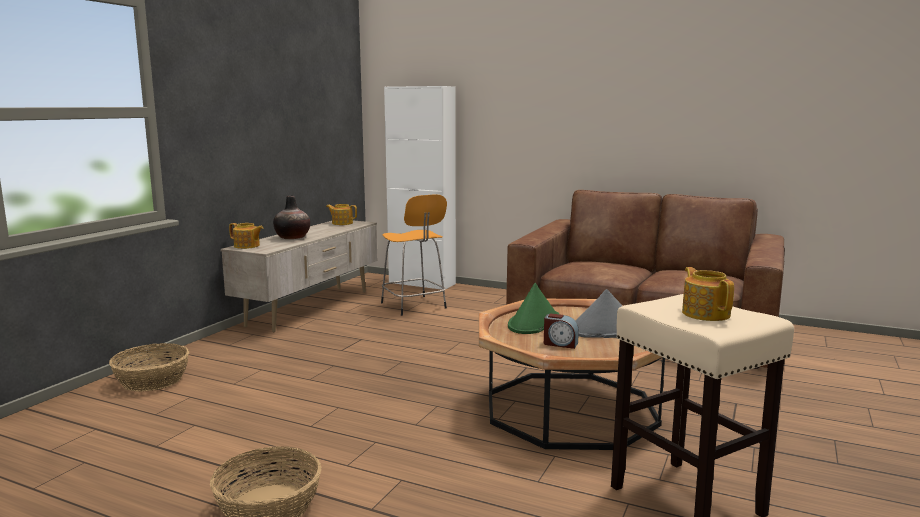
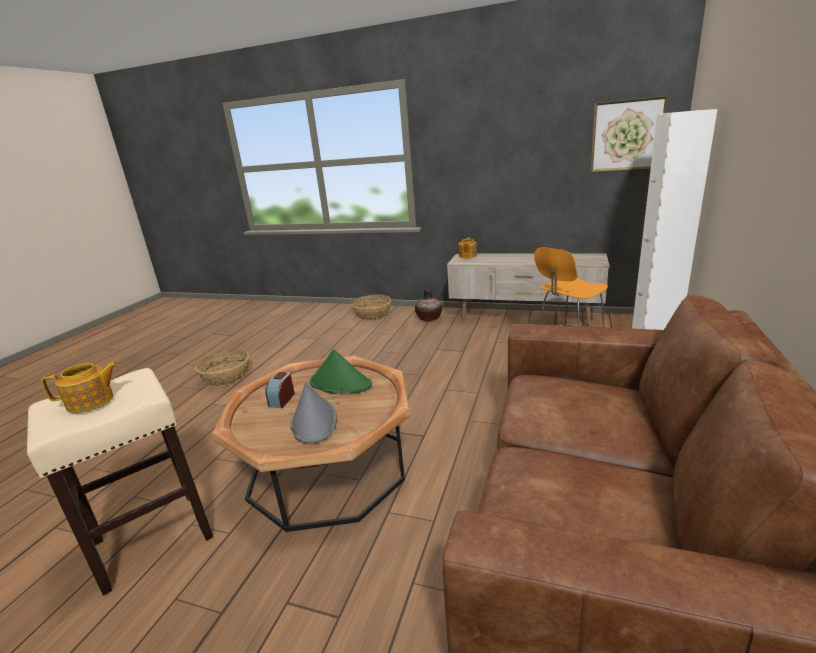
camera: 85 degrees right, 10 degrees up
(292, 237) = (507, 258): vase -> vase (429, 318)
(335, 104) = (626, 135): none -> picture
(342, 223) = (585, 258): teapot -> none

